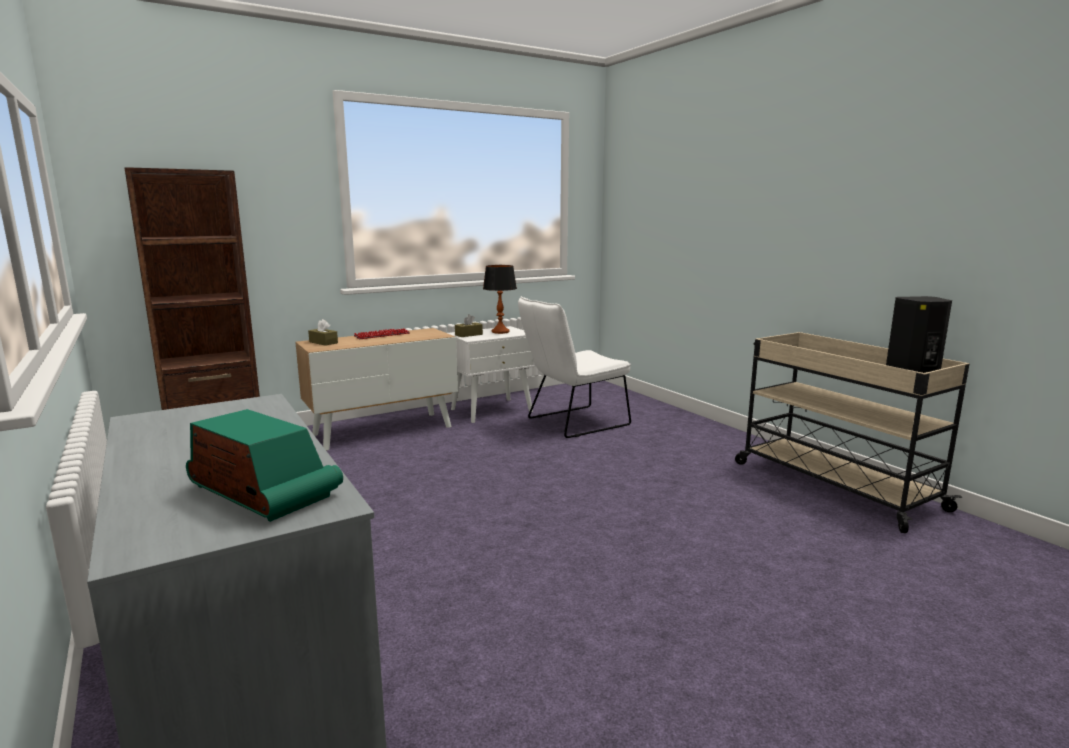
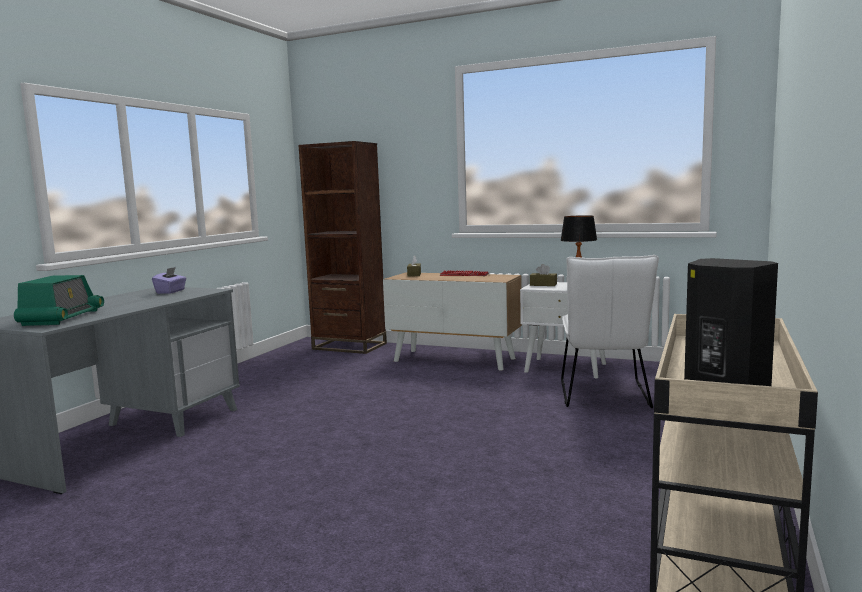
camera: 55 degrees right, 5 degrees down
(201, 417) = (171, 291): none -> purple tissue box
(572, 423) = (604, 396): white chair -> white chair turned 105 degrees counterclockwise

